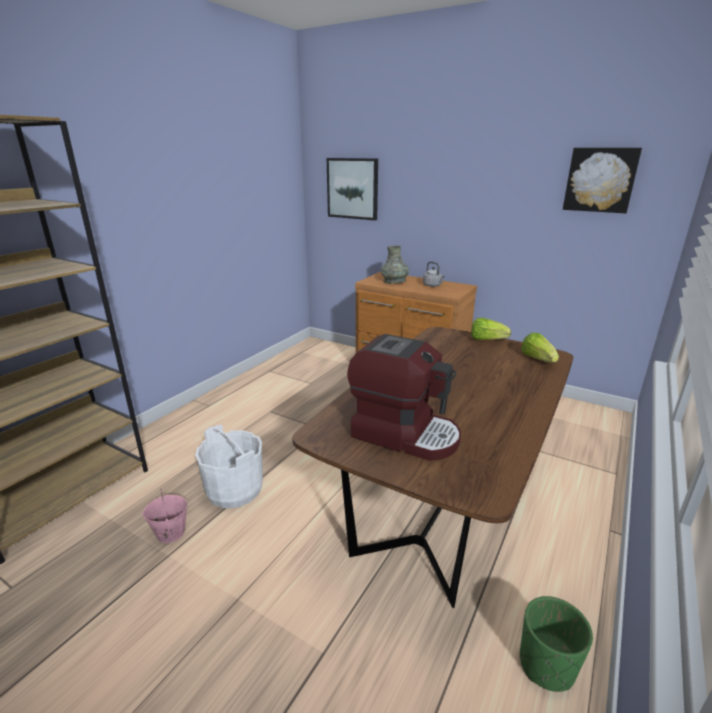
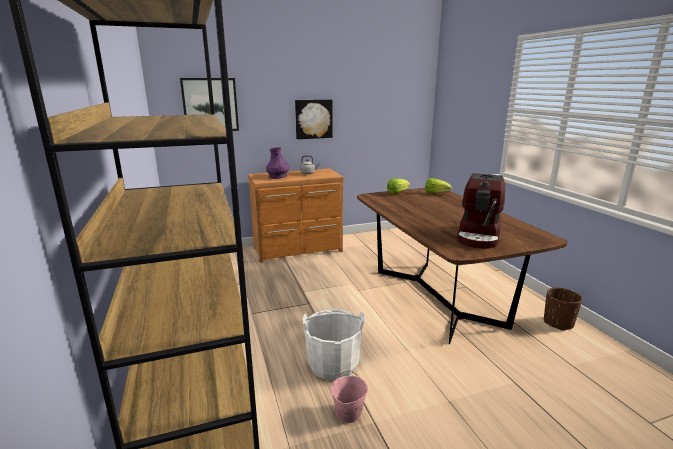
camera: 50 degrees left, 5 degrees down
(394, 281) = (278, 176): grey vase -> purple vase
(405, 433) = (479, 236): coffee machine -> coffee machine turned 135 degrees clockwise
(546, 665) = (558, 323): green planter -> brown planter
(600, 180) = (391, 89): picture -> picture (313, 119)

